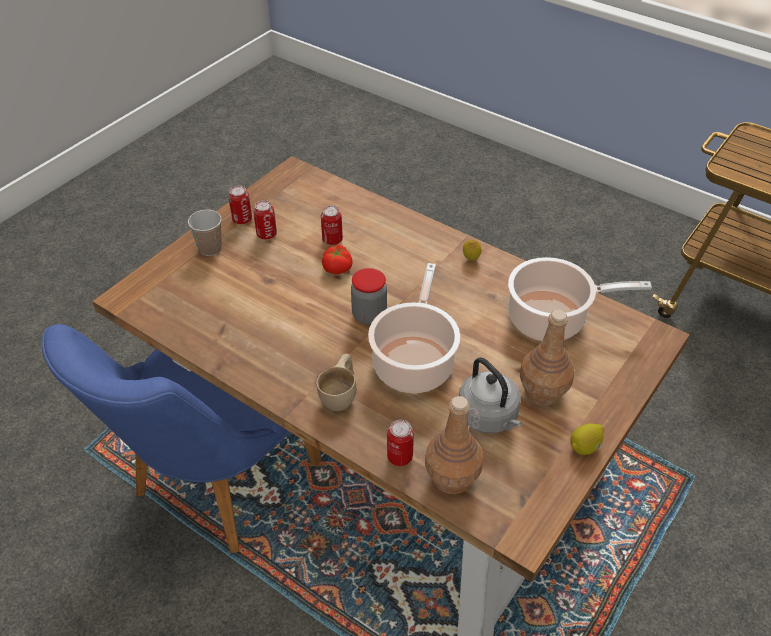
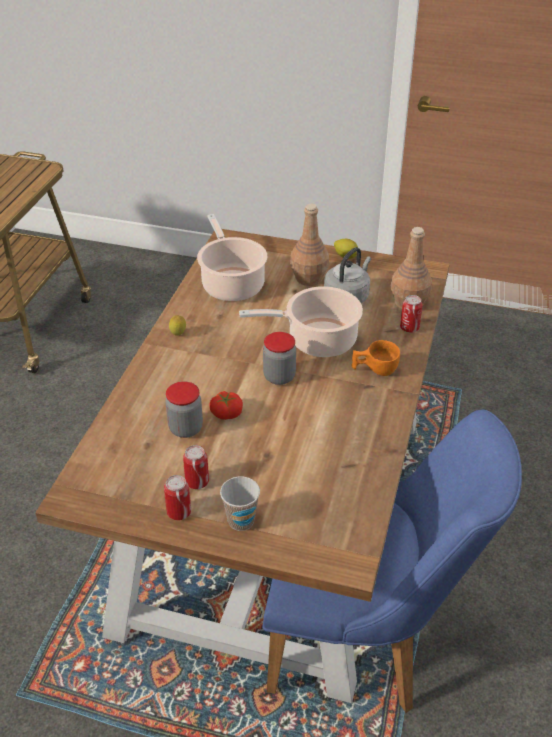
camera: 110 degrees left, 5 degrees down
(332, 240) = (186, 428): can -> jar
(341, 394) = (374, 369): beige cup -> orange cup

